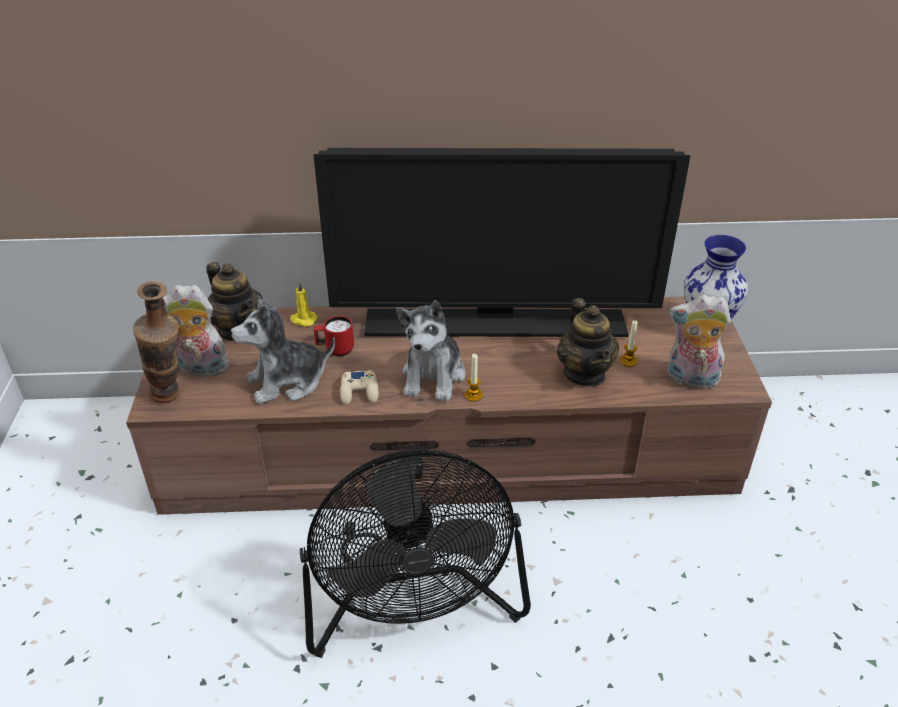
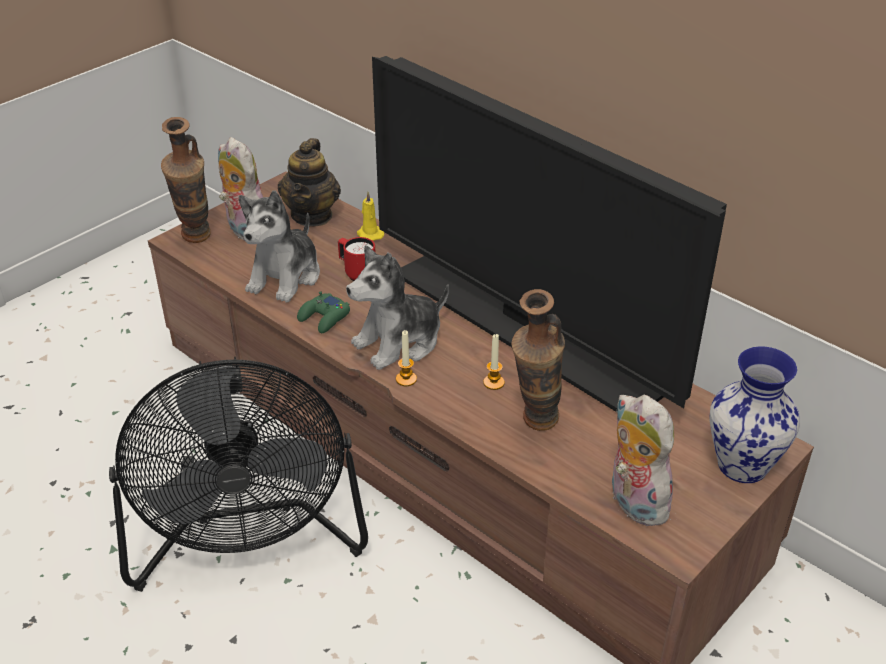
camera: 45 degrees right, 0 degrees up
(287, 382) = (285, 277): plush toy -> plush toy turned 90 degrees counterclockwise
(360, 392) = (324, 318): beige game controller -> green game controller
(405, 603) = (239, 537): black fan -> black fan turned 45 degrees counterclockwise
(585, 373) = (534, 426): teapot -> vase
(628, 361) = (596, 443): candle -> candle (493, 383)

